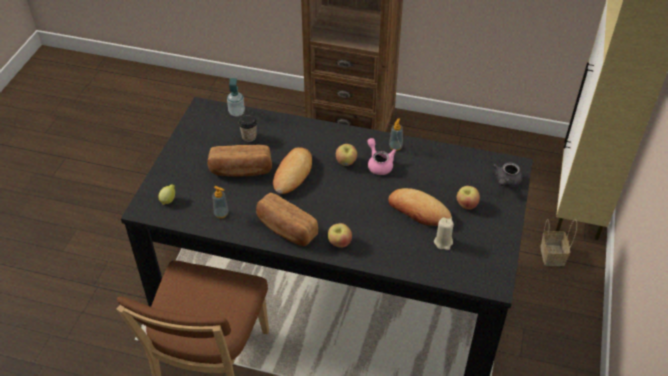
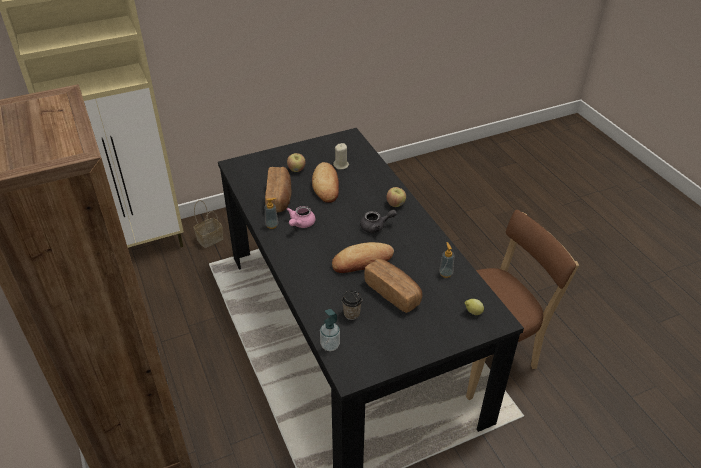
camera: 130 degrees left, 5 degrees down
(286, 229) = (416, 233): bread -> bread (279, 197)
(346, 162) = (317, 241): apple -> none
(506, 181) = (255, 163): grey teapot -> grey teapot (376, 227)

